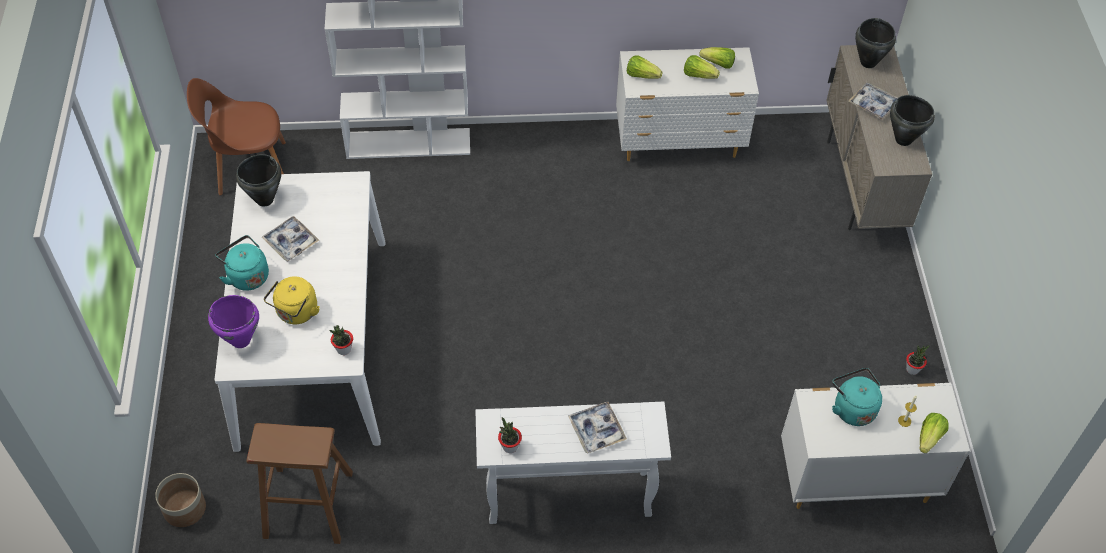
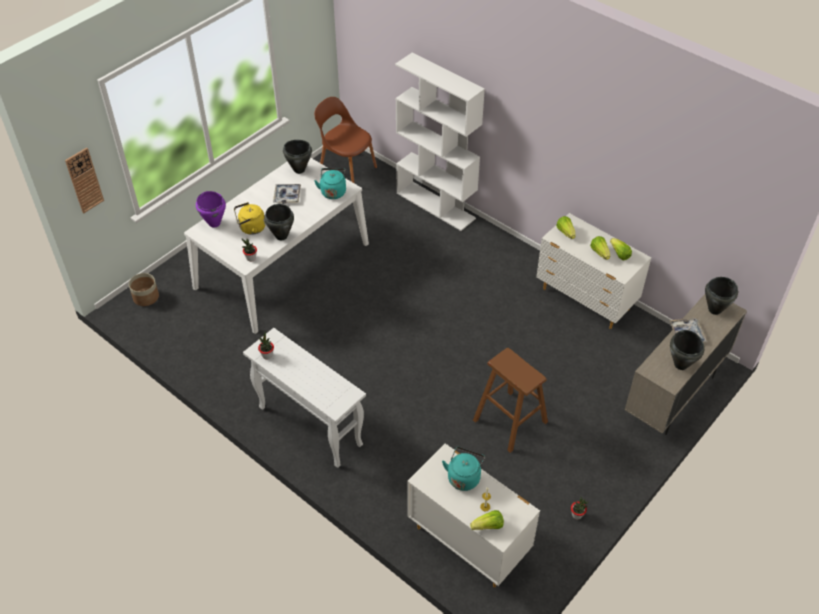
camera: 45 degrees right, 5 degrees down
(73, 401) = (84, 180): none -> wall clock
(247, 276) = (250, 197): turquoise kettle -> turquoise kettle (333, 191)
(308, 504) = (194, 335): brown stool -> brown stool (510, 421)
(346, 296) = (281, 236): none -> black cooking pot
(596, 430) = (316, 380): tray -> none

